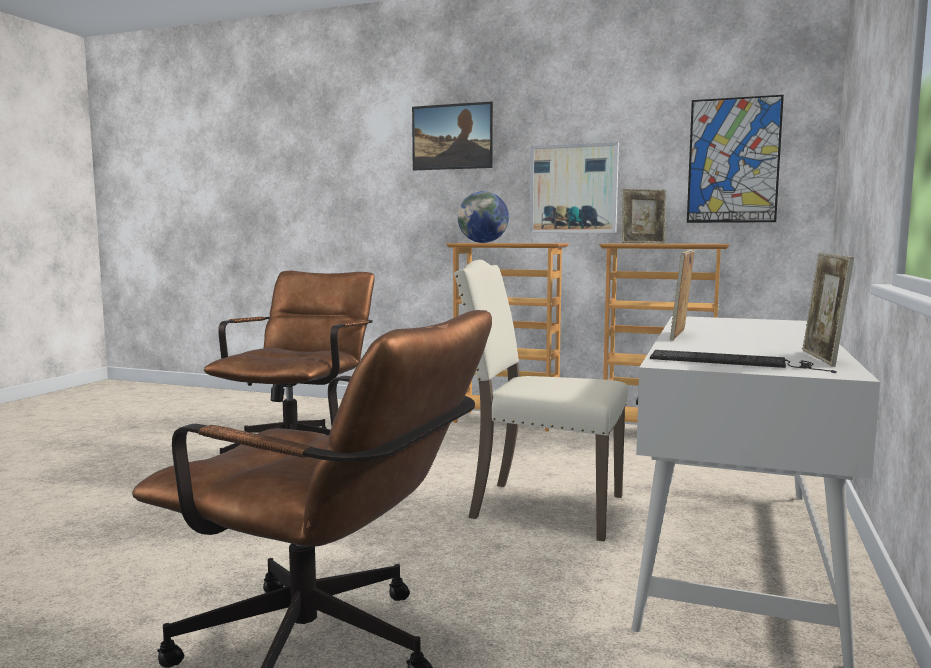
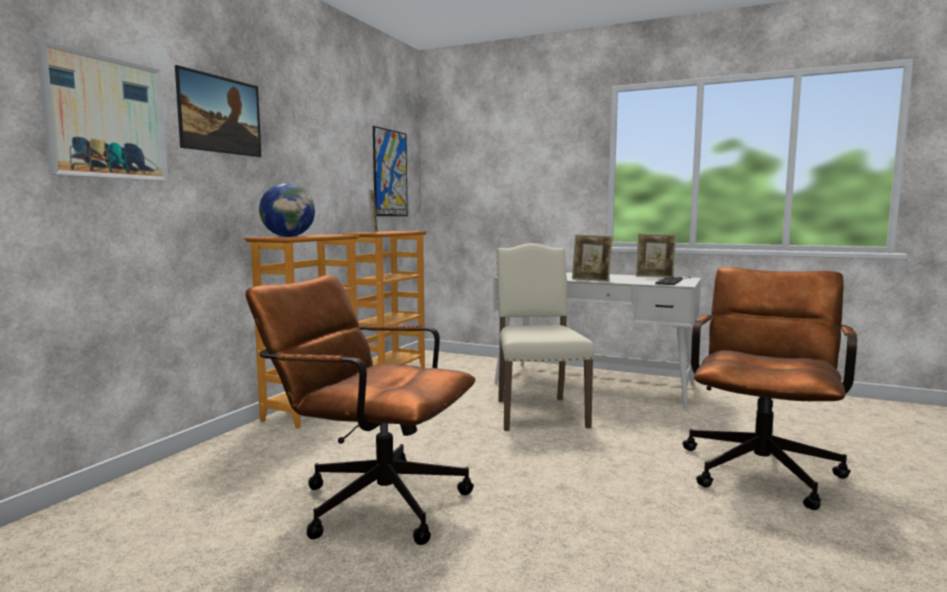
camera: 85 degrees left, 0 degrees up
(543, 507) = (537, 412): beige chair -> beige chair turned 150 degrees clockwise
(573, 189) = (317, 185): picture -> picture (106, 118)

